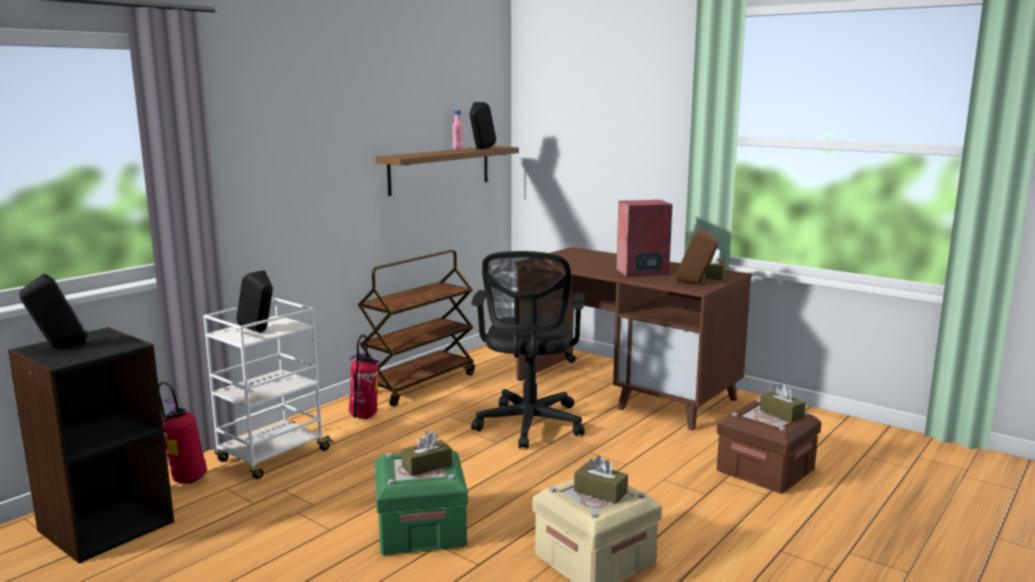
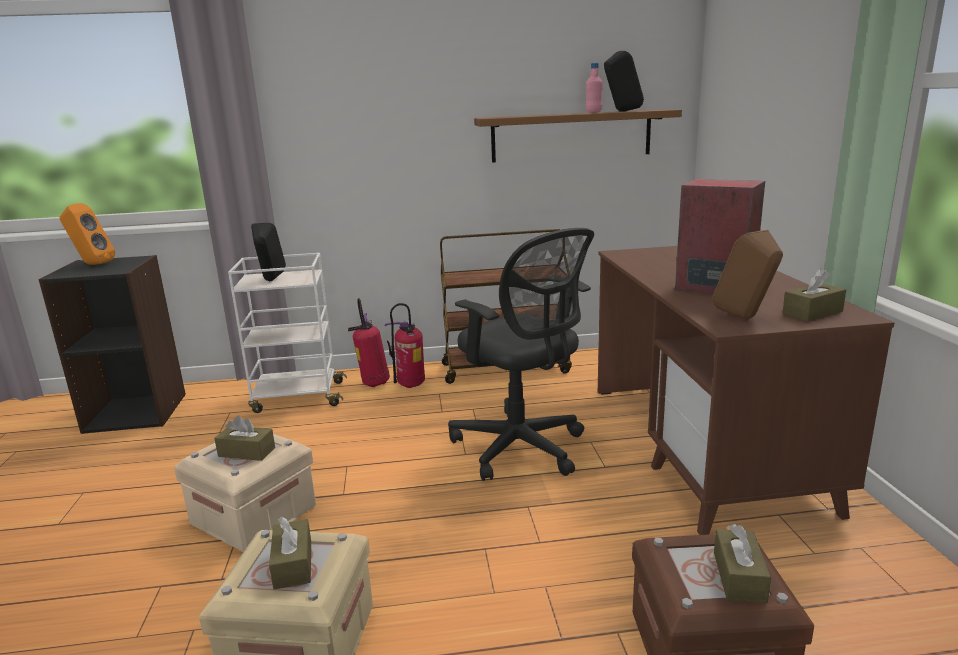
camera: 45 degrees right, 5 degrees up
(59, 348) = (92, 264): black speaker -> orange speaker
(186, 480) = (225, 396): fire extinguisher -> fire extinguisher (373, 384)
(421, 529) = (254, 515): green storage box -> beige storage box
(529, 426) = (522, 449): black office chair -> black office chair turned 90 degrees counterclockwise

